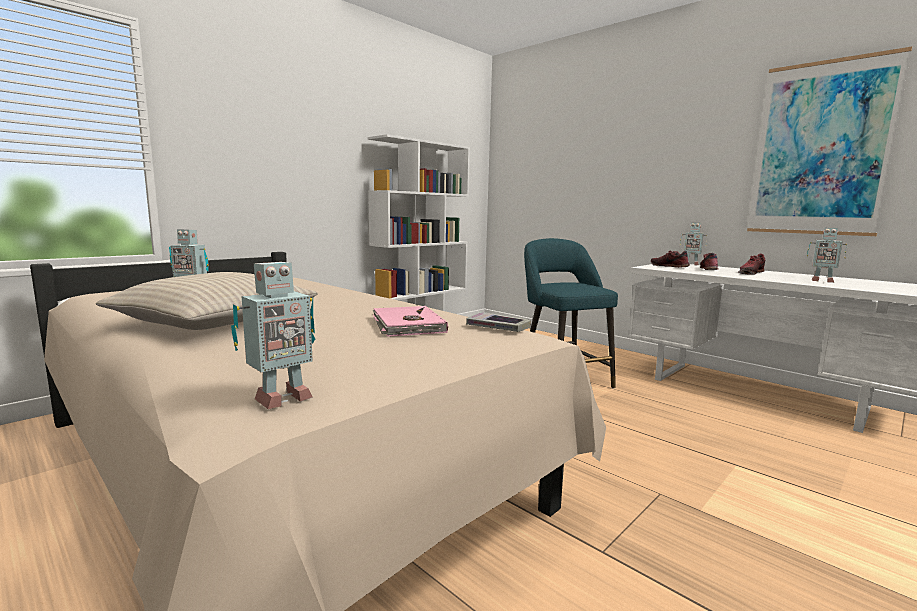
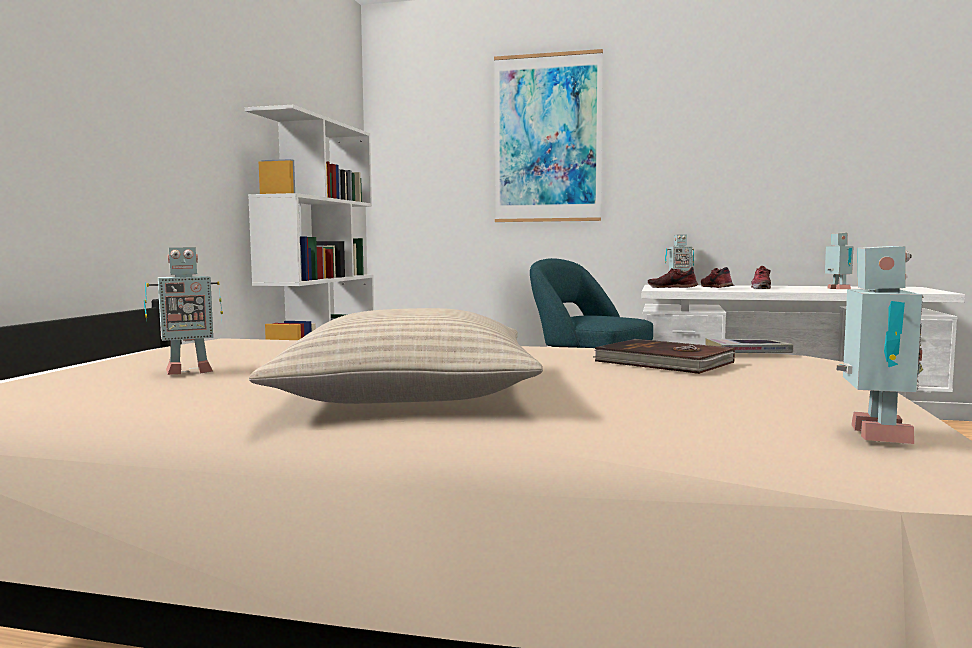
camera: 30 degrees left, 5 degrees down
(407, 325) = (664, 362): pink book -> brown book
(821, 149) = (799, 152): picture -> picture (547, 138)
(821, 281) = (837, 289): toy robot -> toy robot turned 105 degrees counterclockwise

